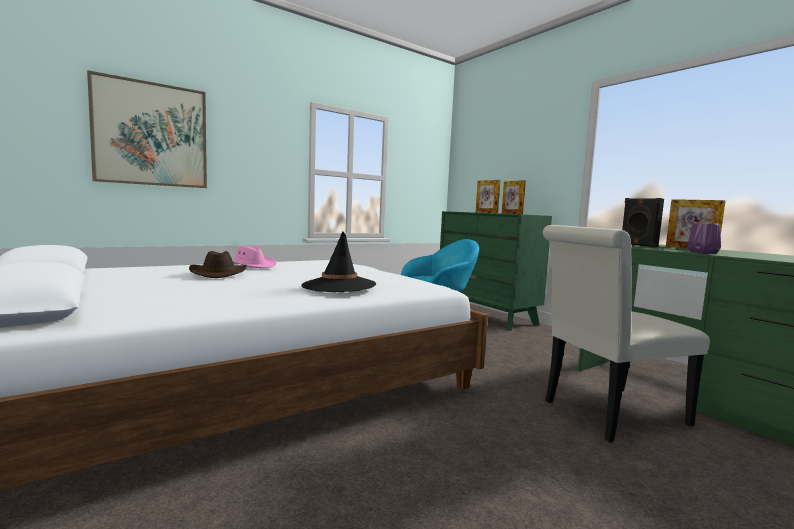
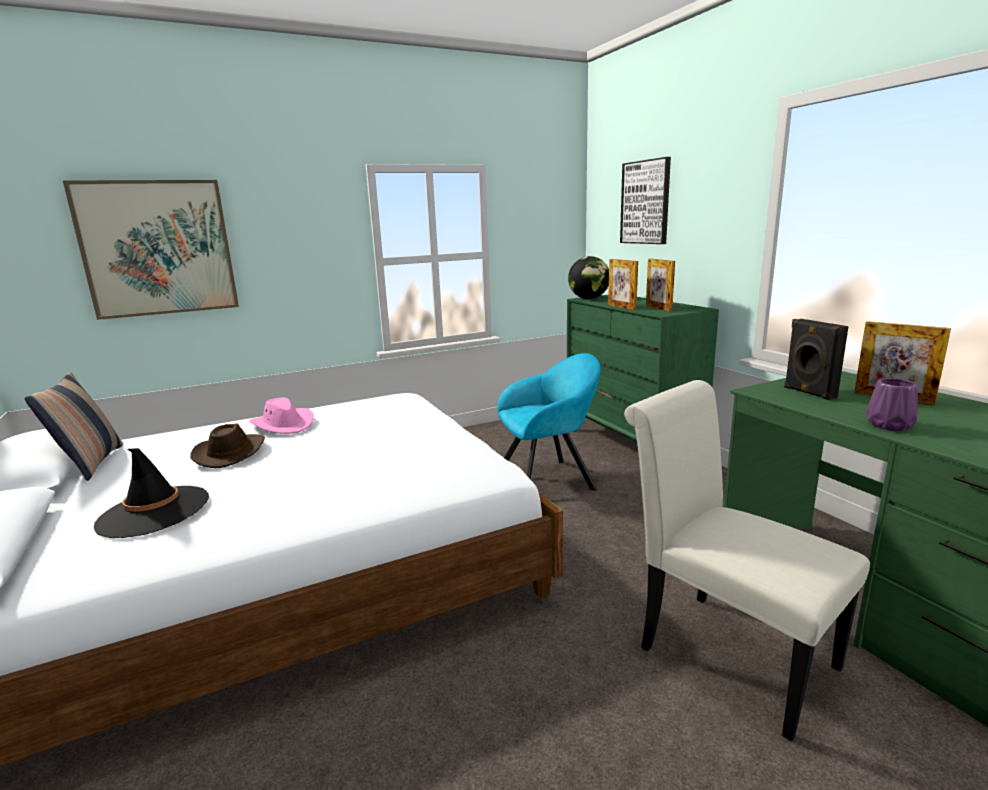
camera: 10 degrees right, 10 degrees up
(96, 274) = (91, 464): none -> pillow
(339, 285) = (356, 485): black hat -> black hat (153, 512)
(457, 211) = (588, 298): none -> globe
(496, 151) = (645, 202): none -> picture
(608, 414) = (724, 651): white chair -> white chair turned 60 degrees clockwise

